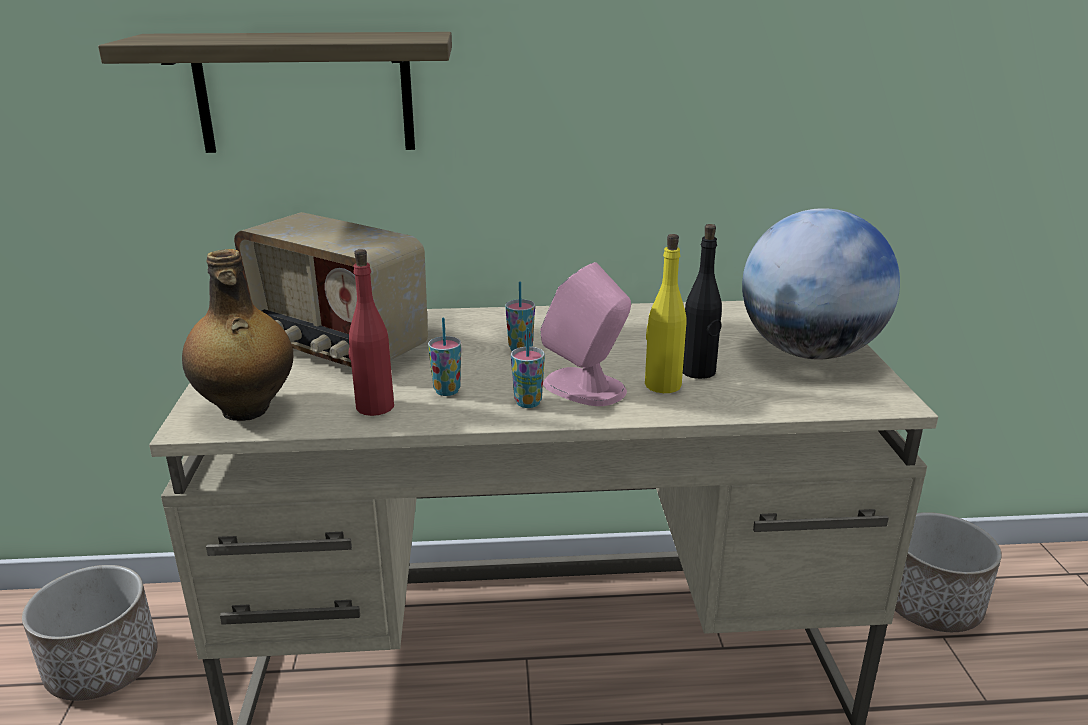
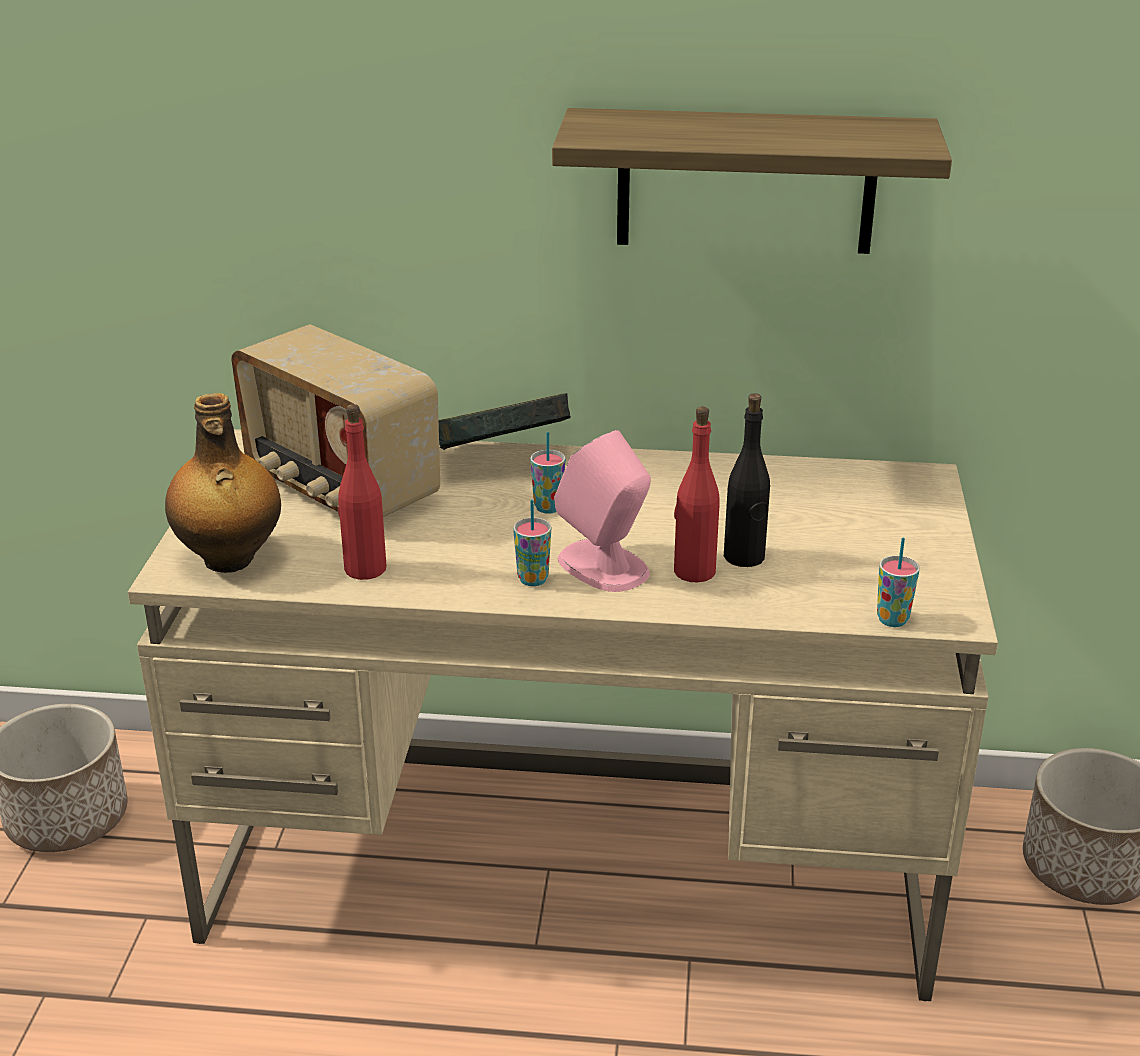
camera: 10 degrees right, 5 degrees up
(305, 93) = (322, 185): shelf -> shelf (746, 181)
(447, 391) = (448, 556): cup -> cup (892, 620)
(471, 319) = (503, 460): none -> book
(662, 385) = (694, 571): yellow bottle -> red bottle
(808, 352) = (892, 543): globe -> none

